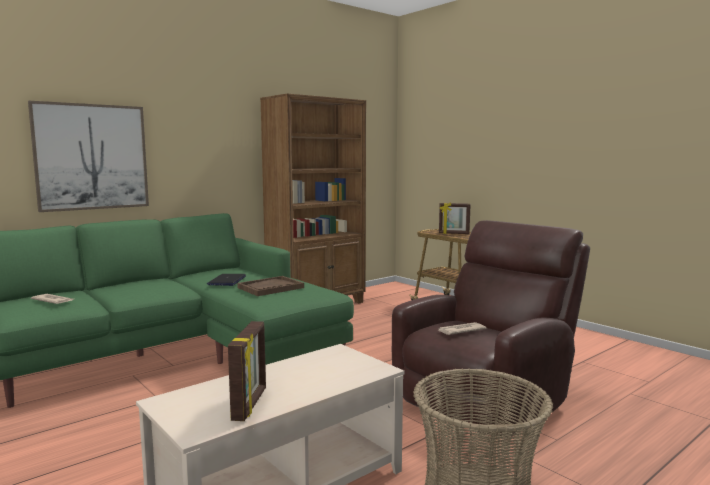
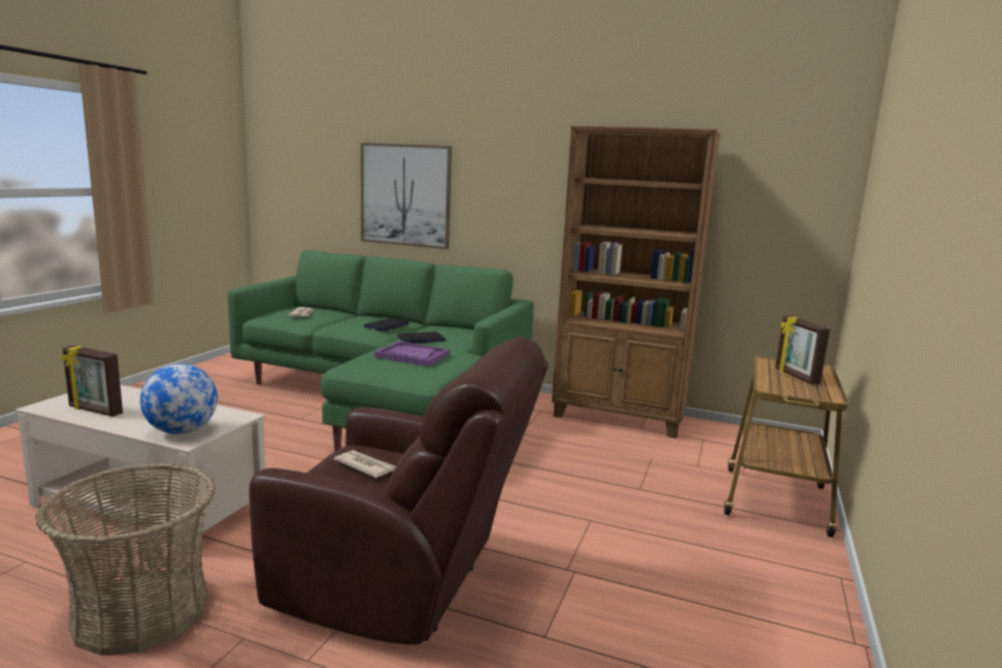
camera: 60 degrees right, 5 degrees up
(164, 283) = (386, 325): none -> laptop
(250, 404) = (94, 411): picture frame -> picture frame turned 45 degrees clockwise
(270, 288) = (412, 356): brown tray -> purple tray
(355, 370) = (182, 431): none -> globe

